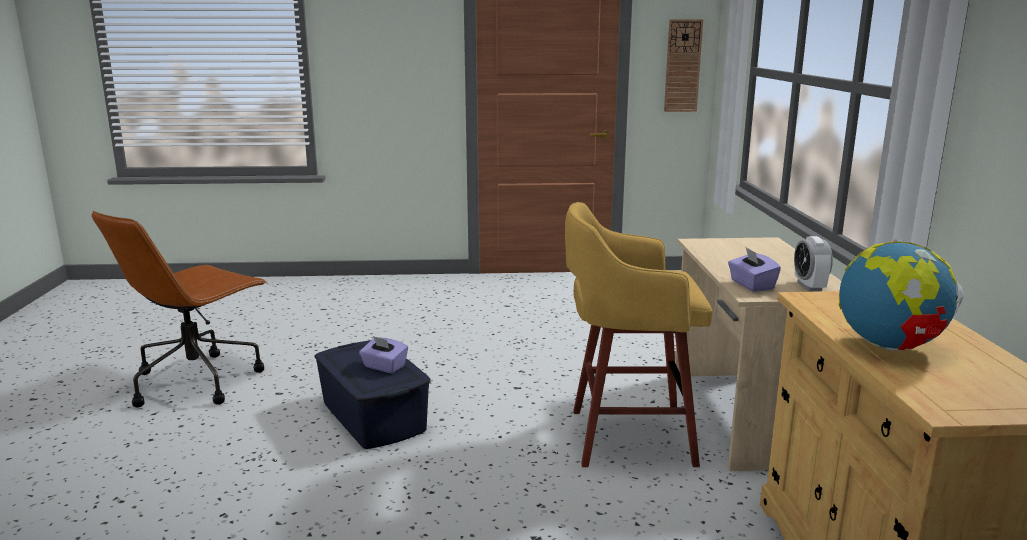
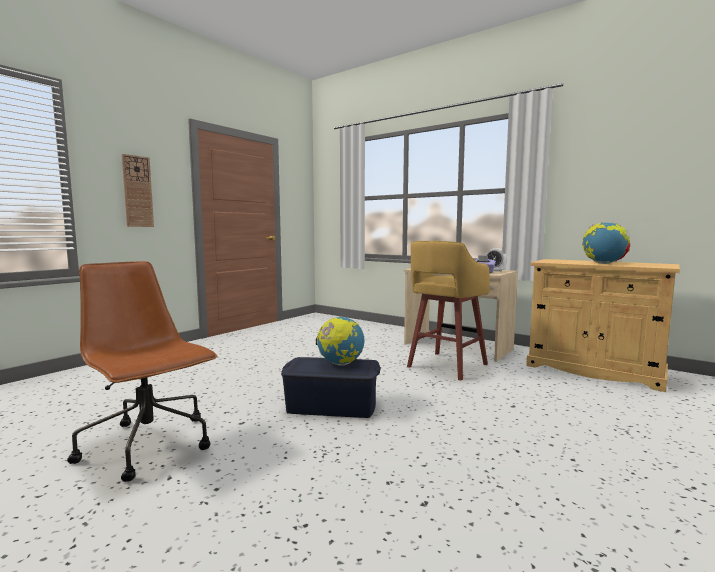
camera: 50 degrees left, 10 degrees down
(197, 380) = (149, 446): brown office chair -> brown office chair turned 150 degrees clockwise
(384, 367) = (340, 364): purple tissue box -> globe
(683, 66) = (301, 200): wall clock -> wall clock (137, 191)

